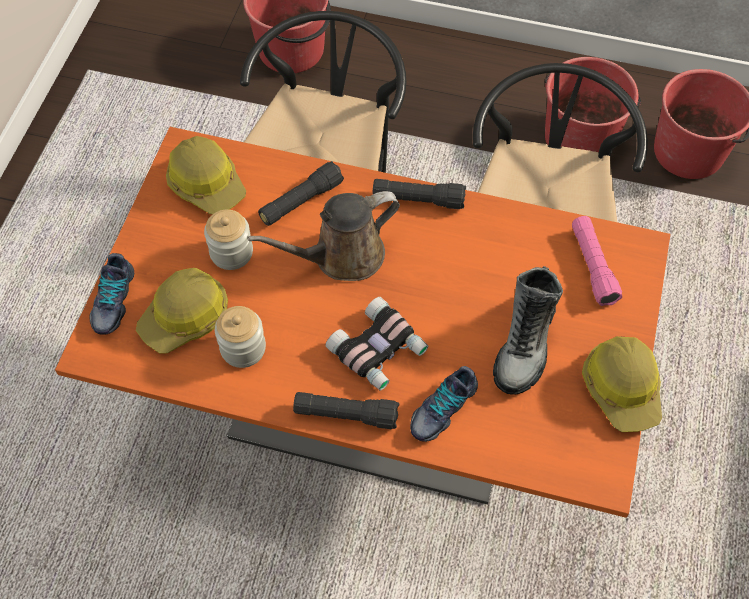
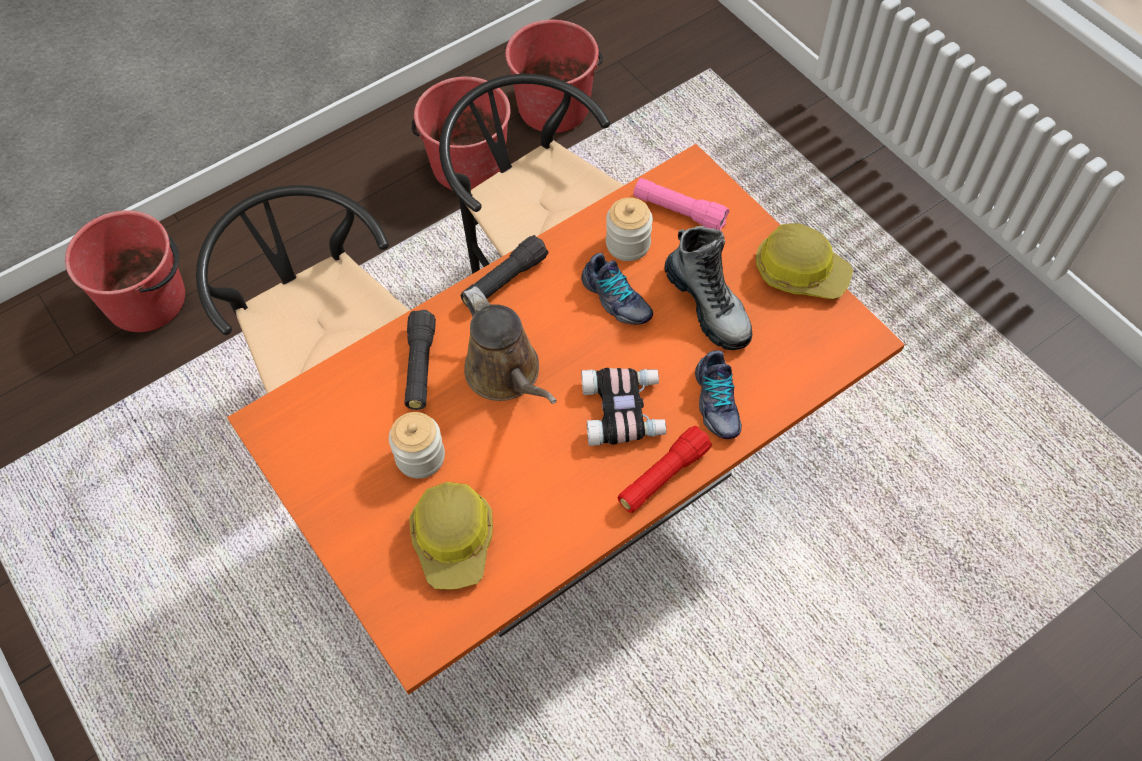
camera: 50 degrees left, 0 degrees up
(112, 300) = (377, 591): shoe -> shoe (615, 299)
(207, 183) = (325, 427): hard hat -> none
(243, 348) = (528, 513): jar -> jar (628, 244)
(342, 256) = (506, 374): brown watering can -> brown watering can turned 45 degrees counterclockwise
(346, 414) = (663, 476): black flashlight -> red flashlight

